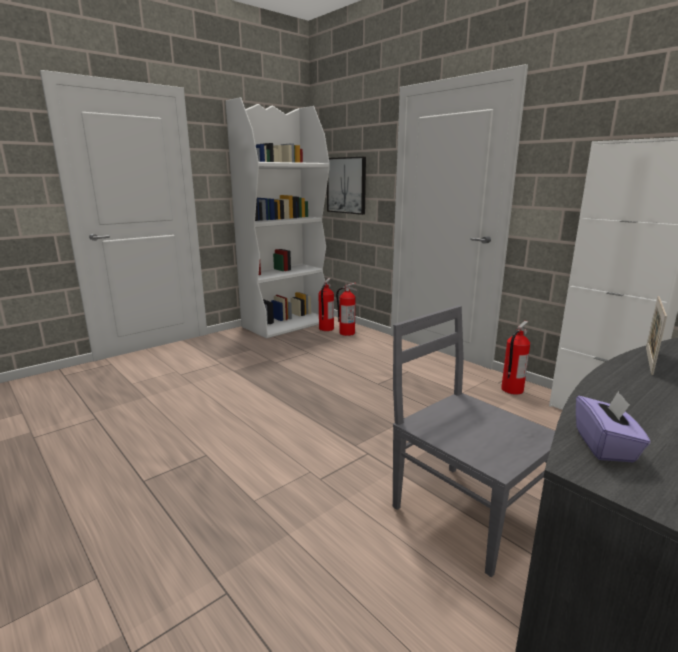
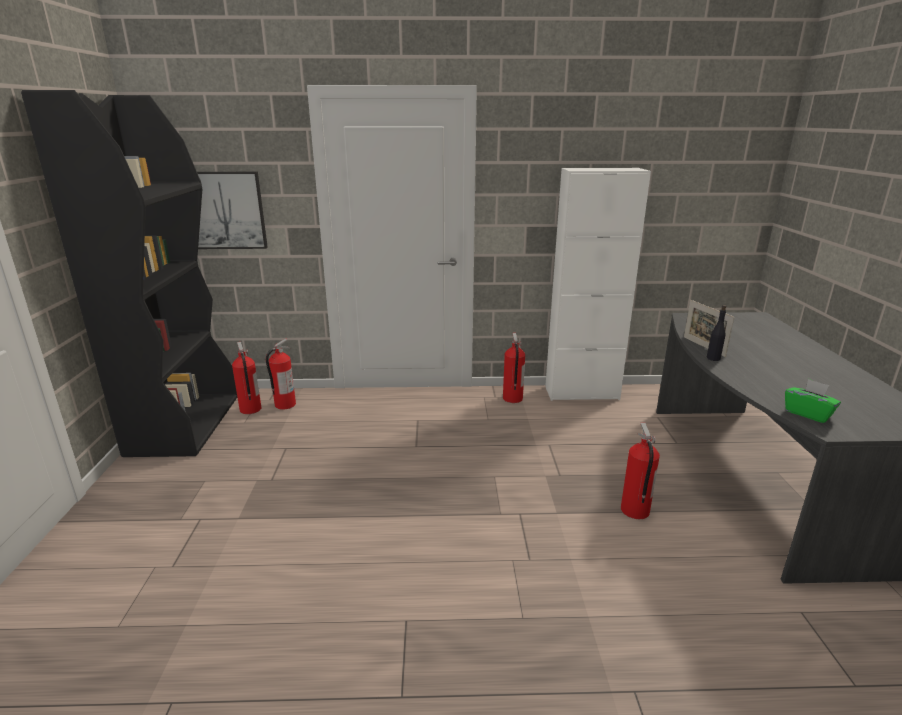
camera: 50 degrees left, 5 degrees up
(287, 324) = (184, 424): white bookcase -> black bookcase
(464, 512) = (634, 511): grey chair -> fire extinguisher
(605, 446) = (808, 413): purple tissue box -> green tissue box
(628, 370) = (713, 358): none -> black bottle

